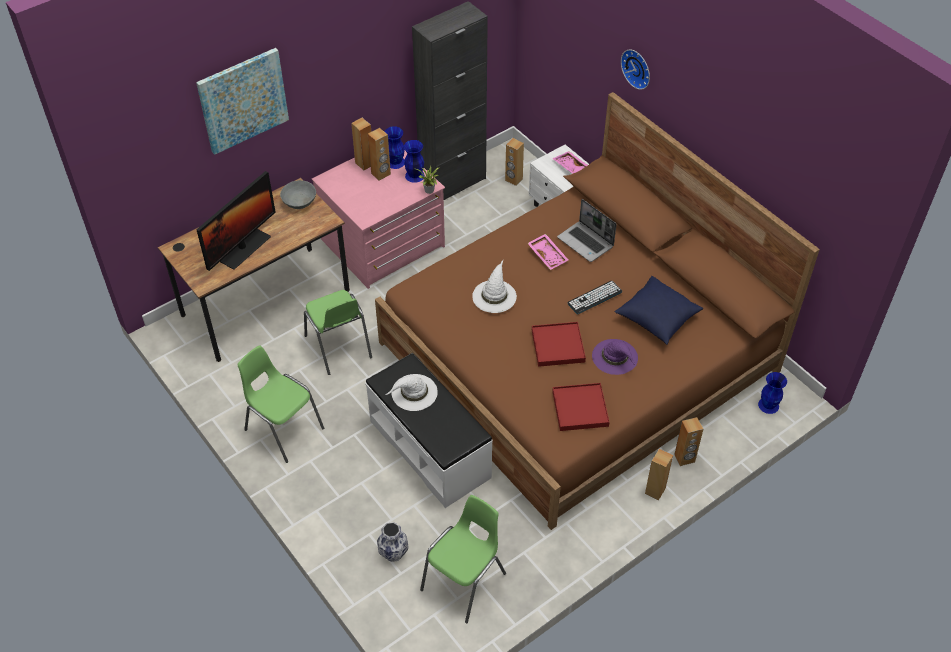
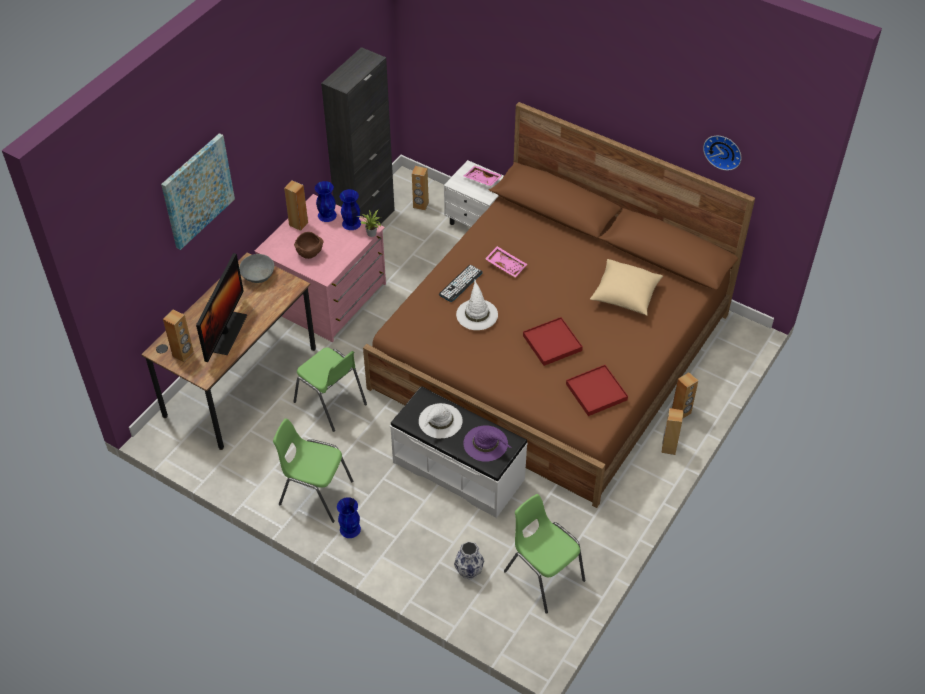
camera: 20 degrees left, 0 degrees up
(361, 194) = (310, 253): none -> brown bowl
(381, 174) = (319, 230): brown speaker -> brown speaker (183, 354)
(465, 582) = (543, 575): green chair -> green chair turned 60 degrees counterclockwise
(586, 242) = (533, 245): laptop -> none
(594, 298) = (564, 292): keyboard -> keyboard (460, 283)
(615, 357) = (605, 339): purple hat -> purple hat (486, 443)
(637, 68) = (542, 75): wall clock -> wall clock (723, 151)
(657, 319) = (625, 296): blue pillow -> beige pillow
(768, 405) = (730, 347): blue vase -> blue vase (350, 529)

